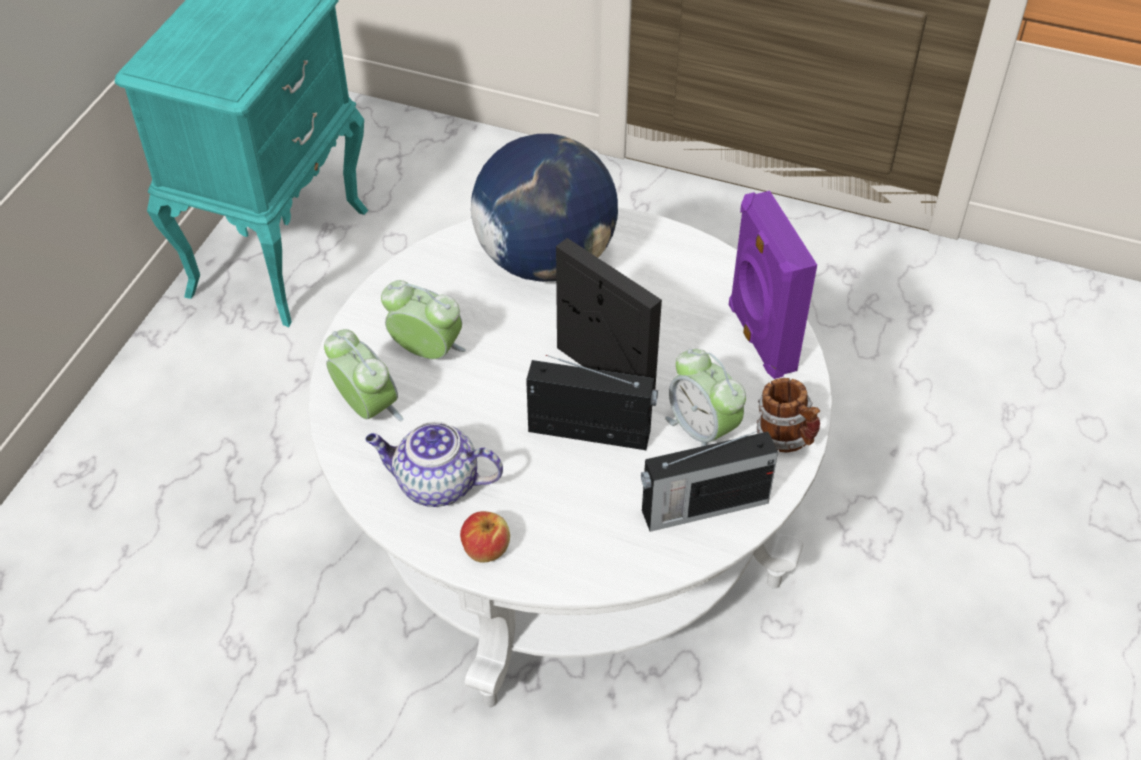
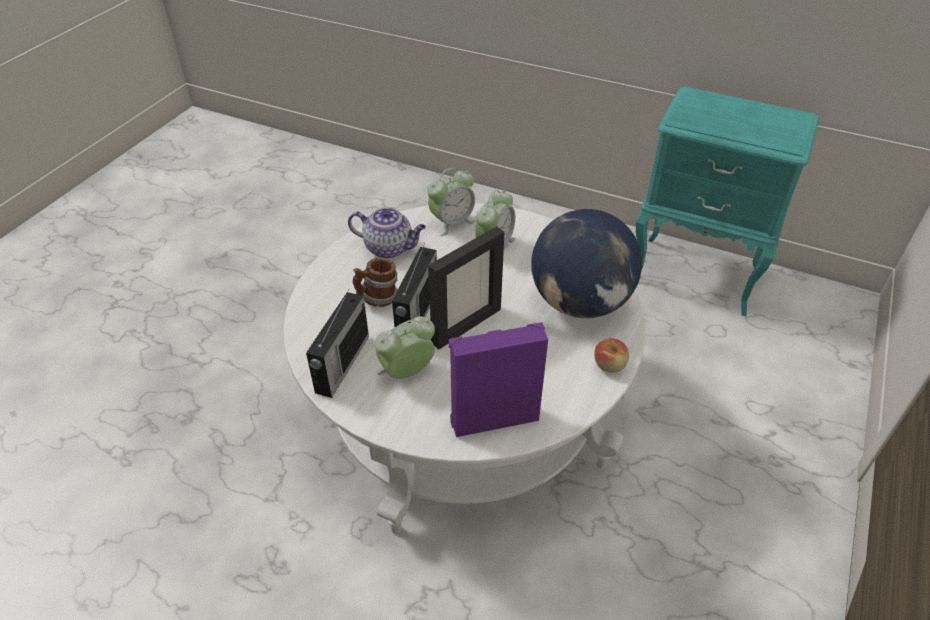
camera: 95 degrees right, 5 degrees down
(435, 484) = (389, 248): teapot -> teapot turned 90 degrees clockwise
(486, 548) = (339, 266): apple -> apple (609, 365)
(702, 507) = (341, 365): radio -> radio turned 150 degrees counterclockwise
(786, 438) = (391, 420): mug -> mug (377, 299)

